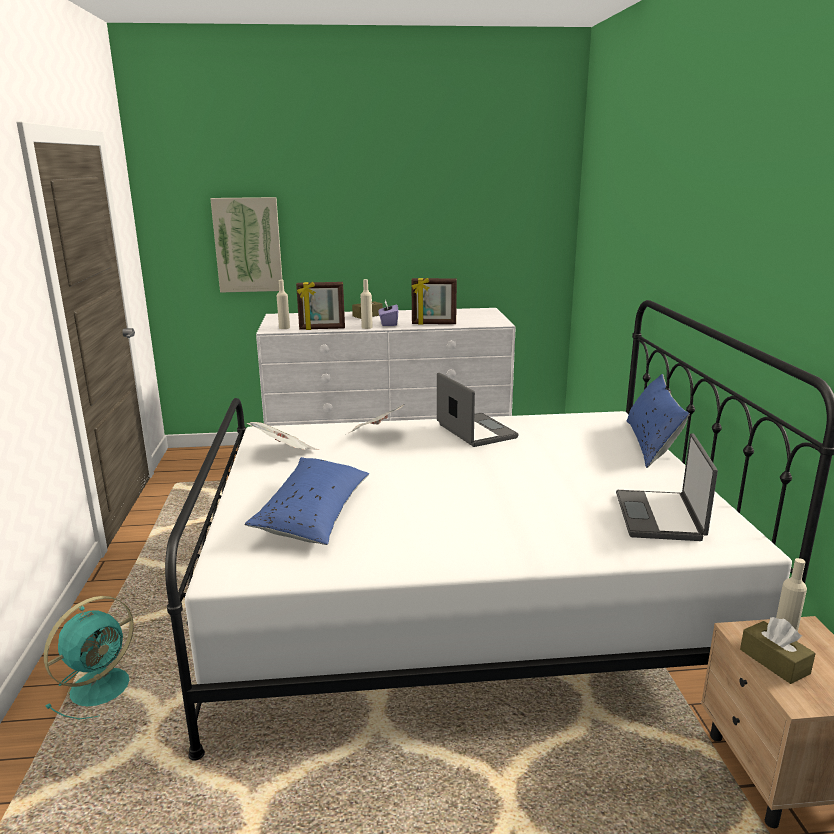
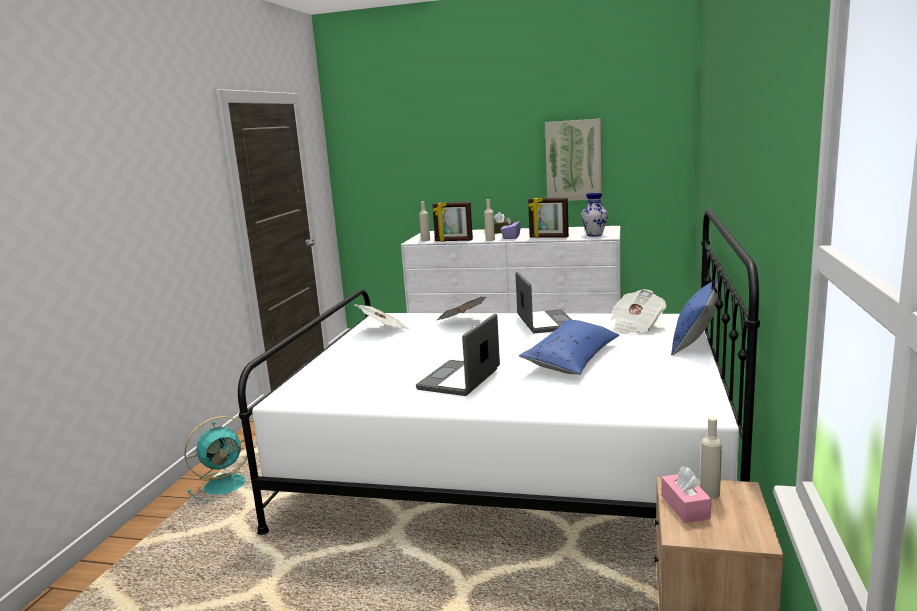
camera: 20 degrees right, 5 degrees down
(248, 245) = (409, 175): picture -> picture (573, 160)
(313, 513) = (372, 368): blue pillow -> blue pillow (572, 359)
(482, 320) = (594, 235): none -> vase
(577, 432) = (635, 327): none -> newspaper
(660, 517) = (646, 389): laptop -> laptop (460, 379)
(774, 661) = (685, 507): brown tissue box -> pink tissue box

